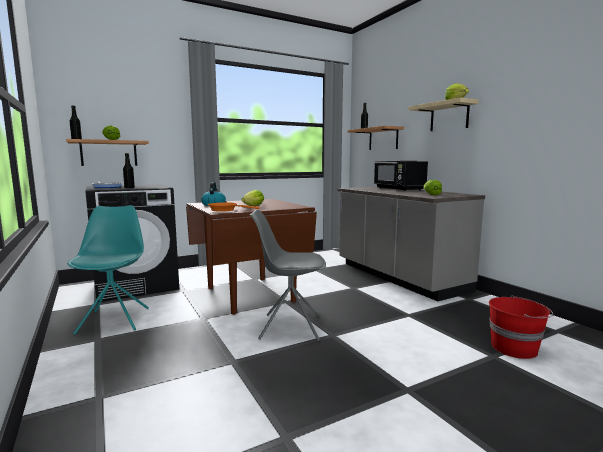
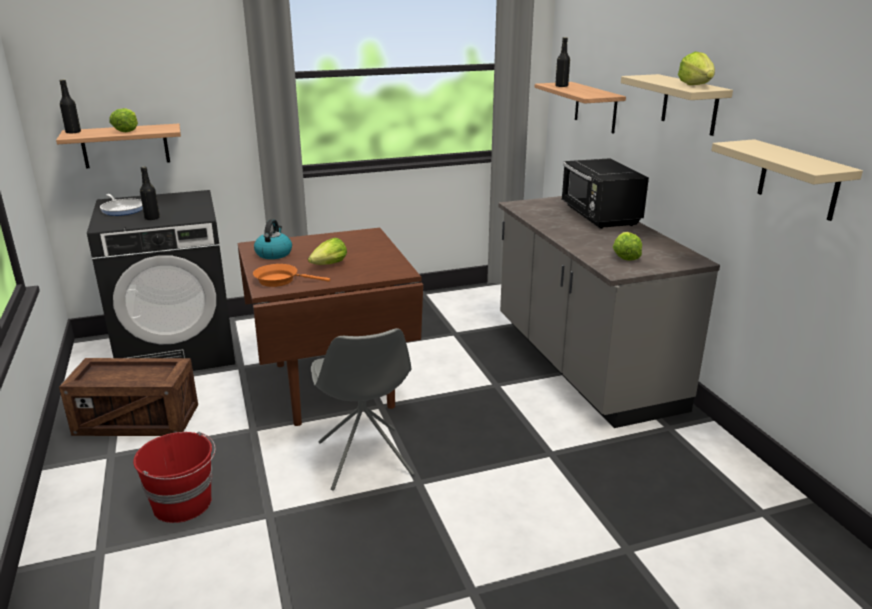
camera: 10 degrees right, 15 degrees up
(114, 320) = (137, 420): turquoise chair -> crate
(289, 327) = (365, 460): grey chair -> grey chair turned 120 degrees counterclockwise
(515, 348) = (670, 538): red bucket -> red bucket (183, 503)
(533, 132) = (798, 180): none -> beige shelf

